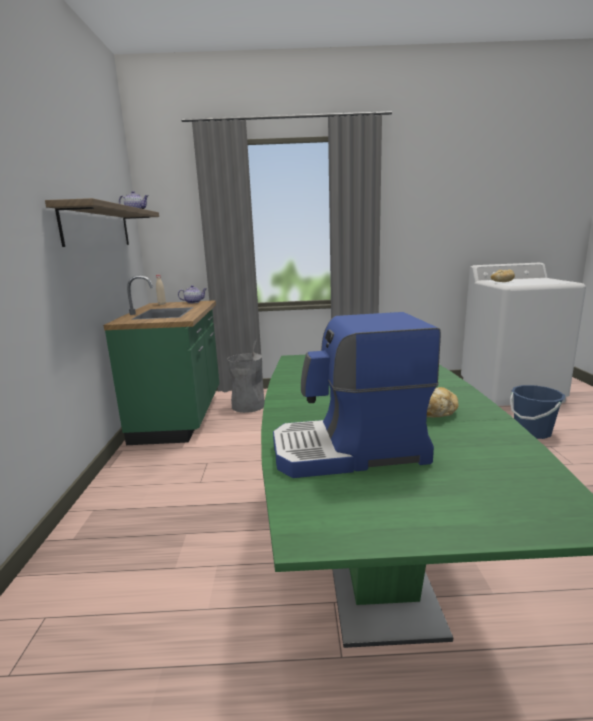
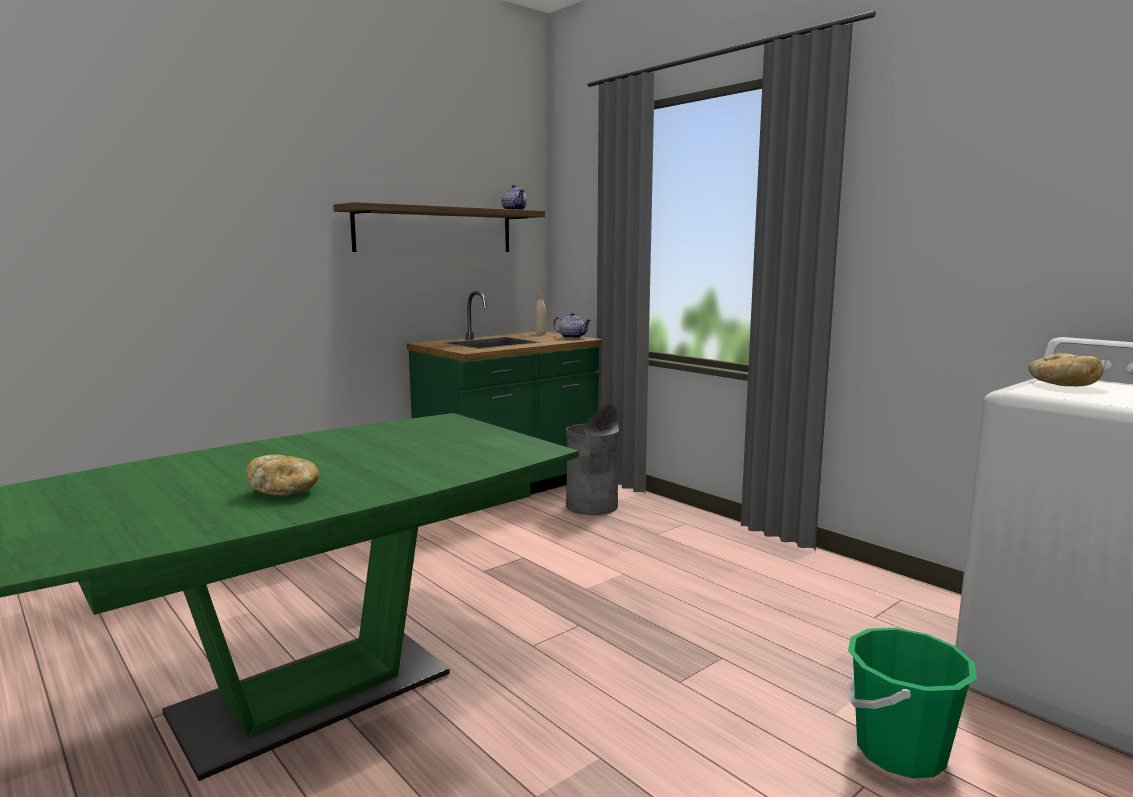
camera: 50 degrees right, 5 degrees down
(350, 451) = (153, 481): coffee machine -> none
(532, 432) = (900, 752): blue bucket -> green bucket

